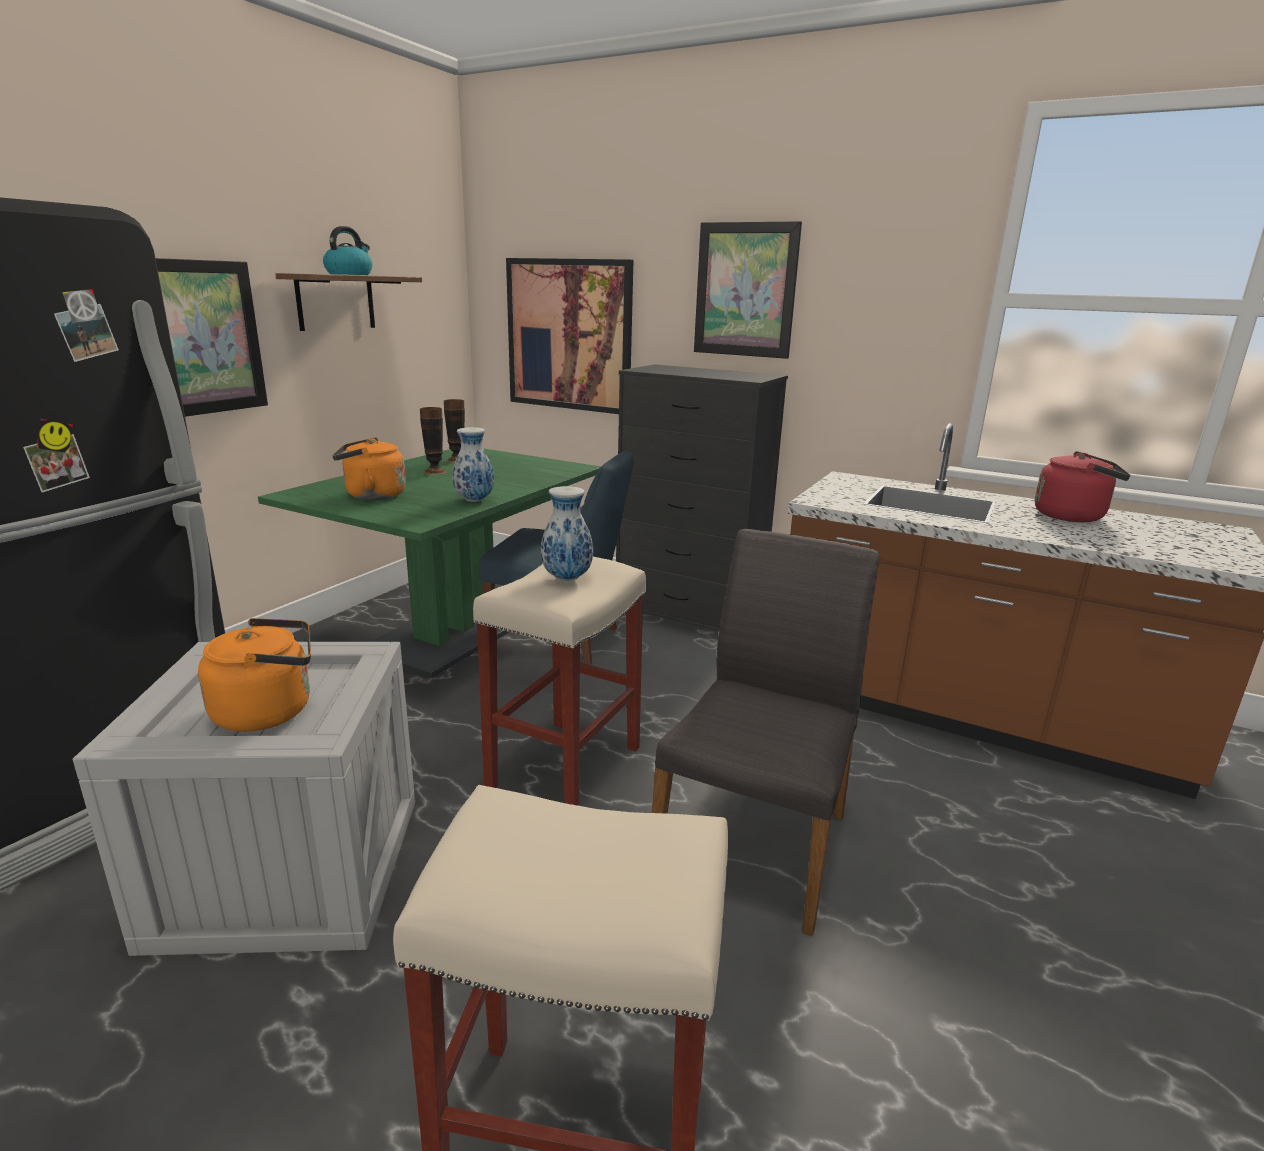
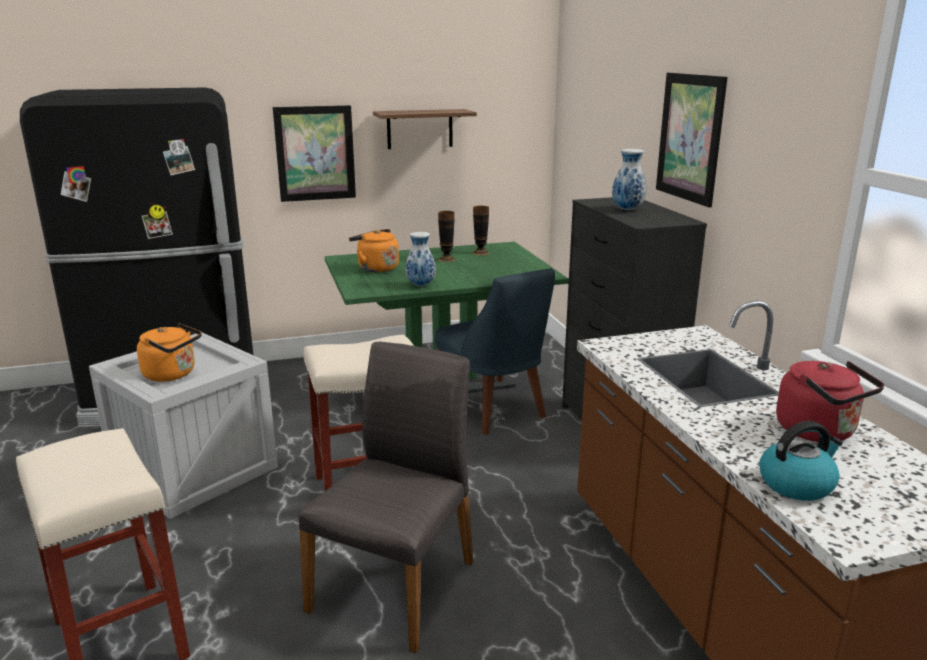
camera: 45 degrees right, 0 degrees up
(349, 274) = (422, 111): kettle -> kettle (796, 484)
(566, 578) = (364, 351): vase -> vase (627, 209)
(569, 335) = (596, 161): picture -> none
(756, 842) = (396, 584): grey chair -> grey chair turned 45 degrees counterclockwise

